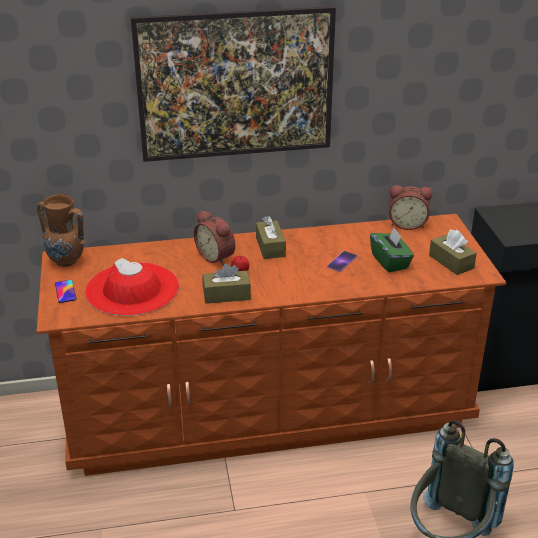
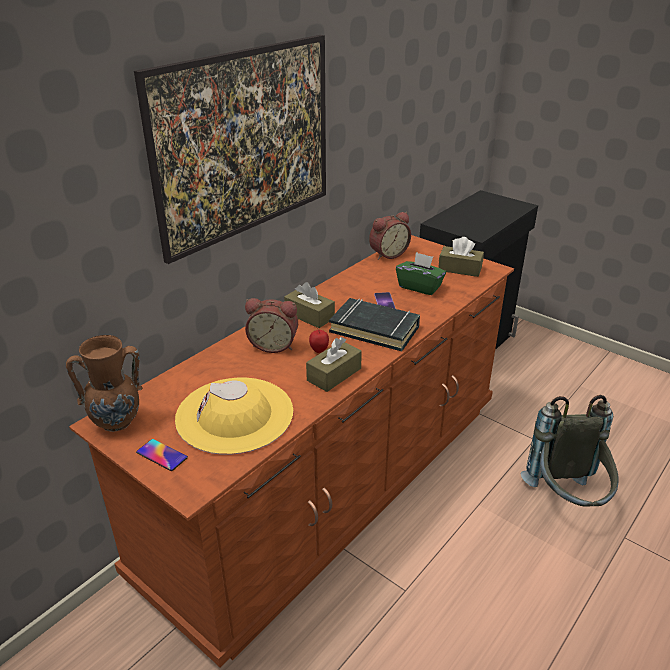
camera: 40 degrees left, 0 degrees up
(132, 289) = (235, 415): red hat -> yellow hat
(302, 278) = (374, 329): none -> black book

